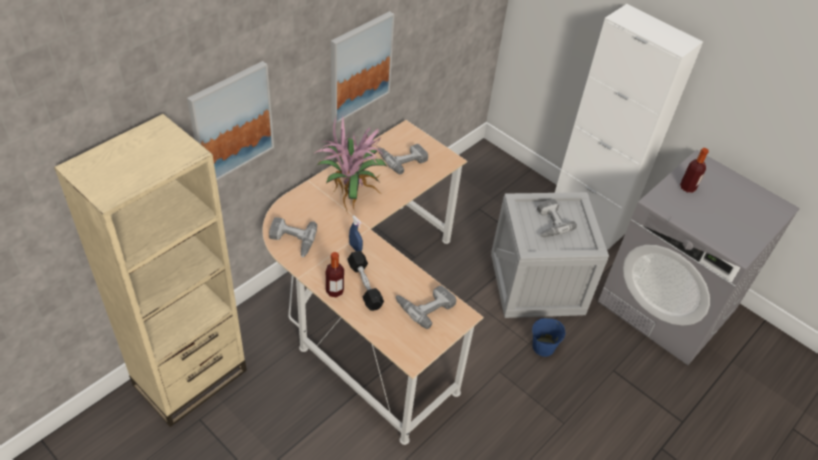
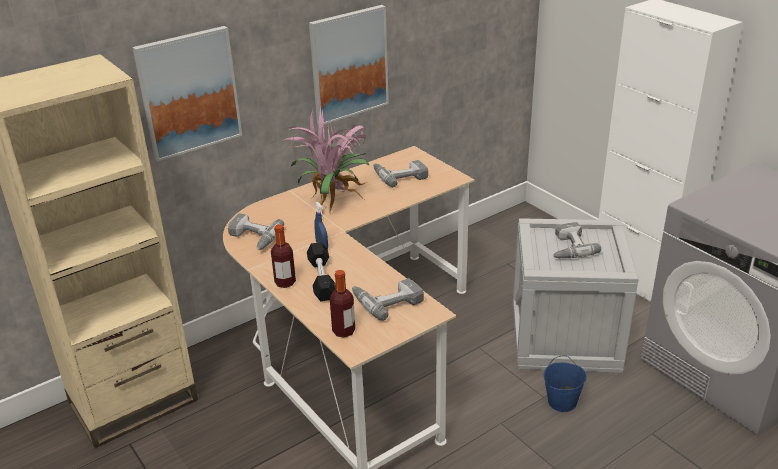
camera: 15 degrees right, 15 degrees down
(687, 188) = (735, 194): bottle -> bottle (343, 331)

